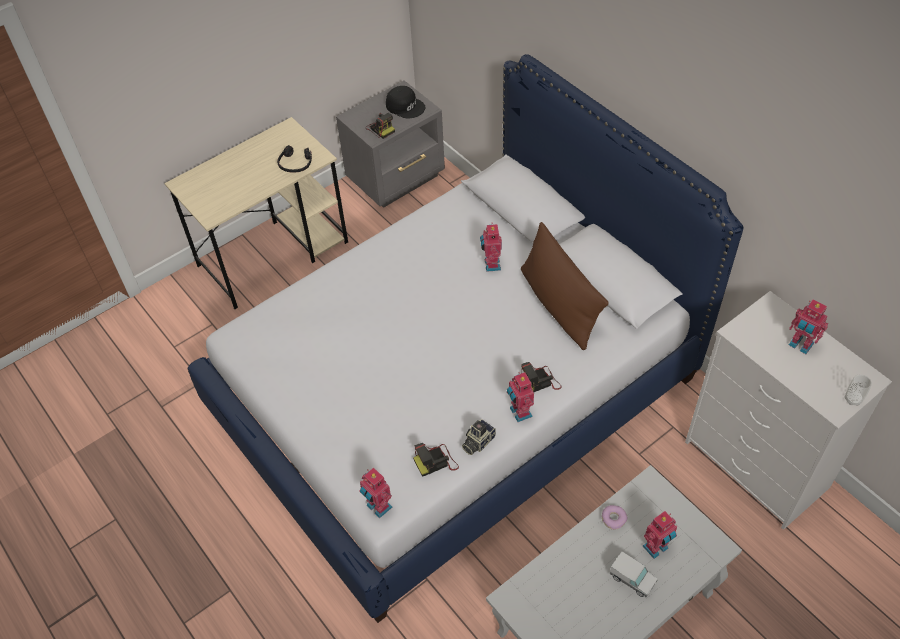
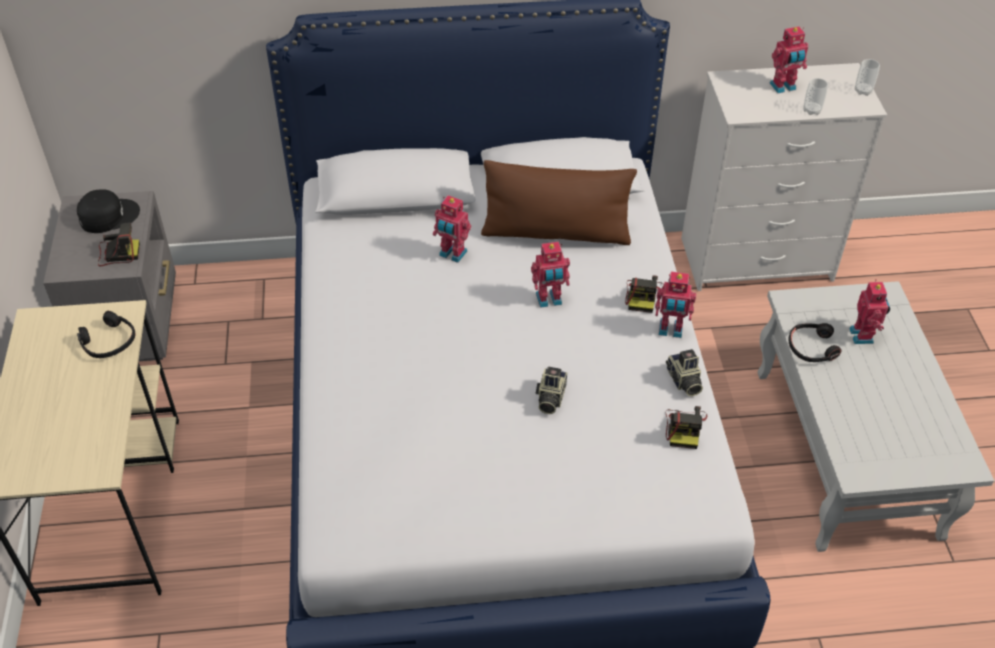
camera: 60 degrees left, 5 degrees down
(378, 507) = (710, 508): toy robot -> toy robot (549, 300)
(407, 378) = (550, 398): none -> camera
(613, 519) = (811, 348): donut -> black headphones
(632, 579) = (887, 370): toy truck -> none
(789, 375) = (812, 110): none -> cup

